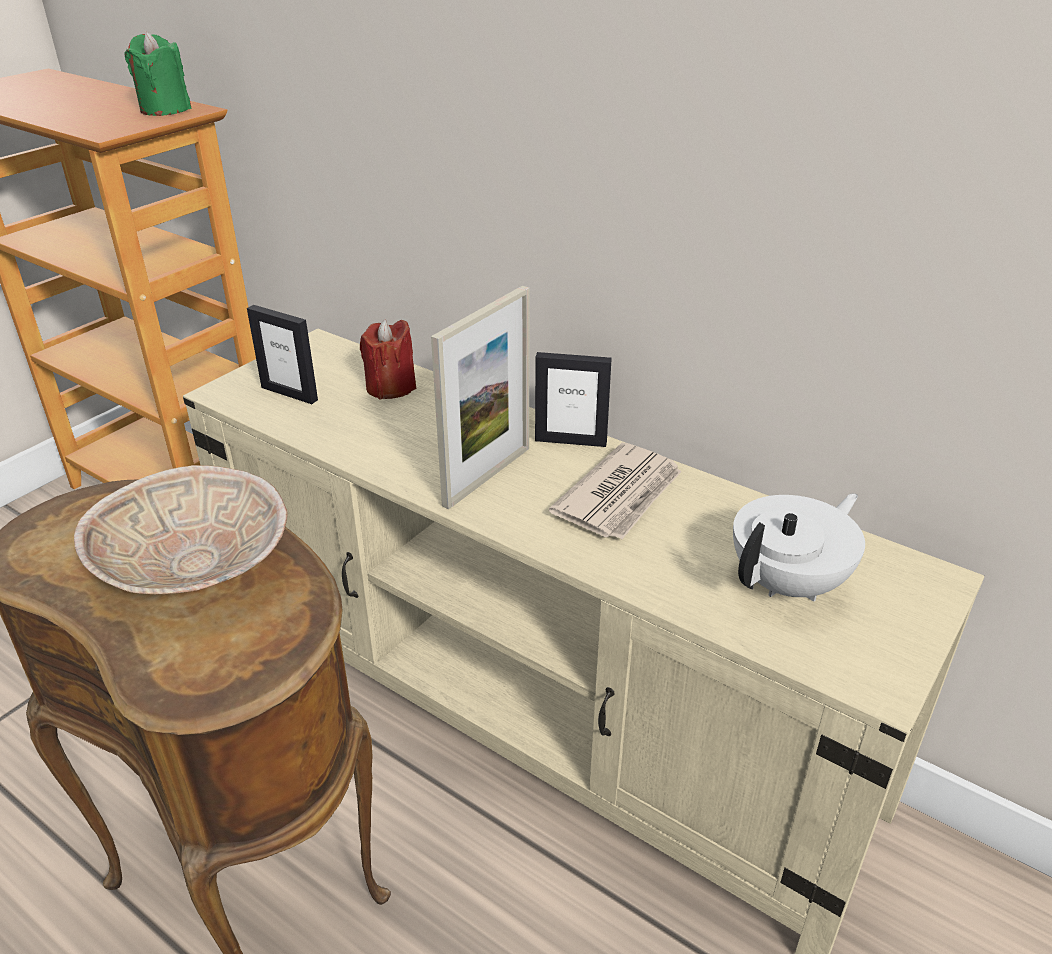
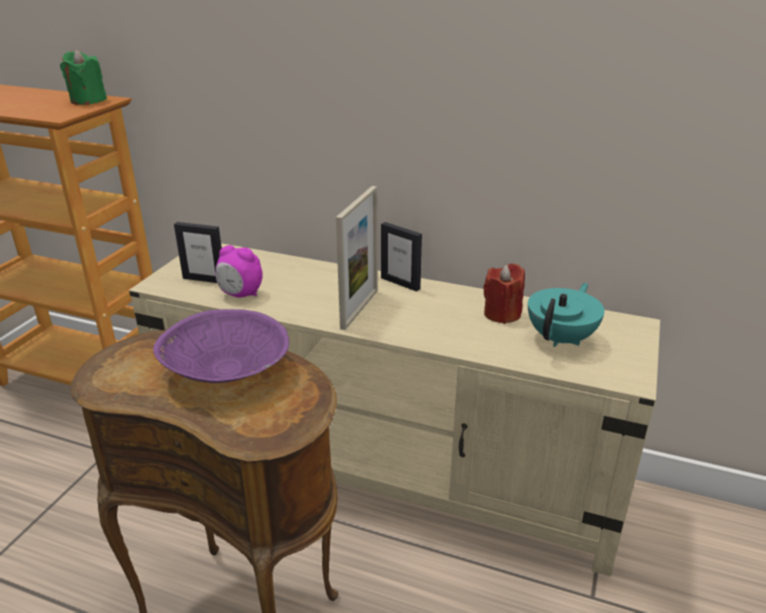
camera: 15 degrees left, 5 degrees down
(196, 568) = (228, 372): beige bowl -> purple bowl
(327, 426) = (240, 294): none -> alarm clock
(391, 387) = (270, 268): red candle -> red candle (502, 314)
(571, 441) = (400, 283): picture frame -> picture frame turned 45 degrees clockwise
(621, 496) = (445, 308): newspaper -> none
(790, 583) = (561, 338): white teapot -> turquoise teapot

